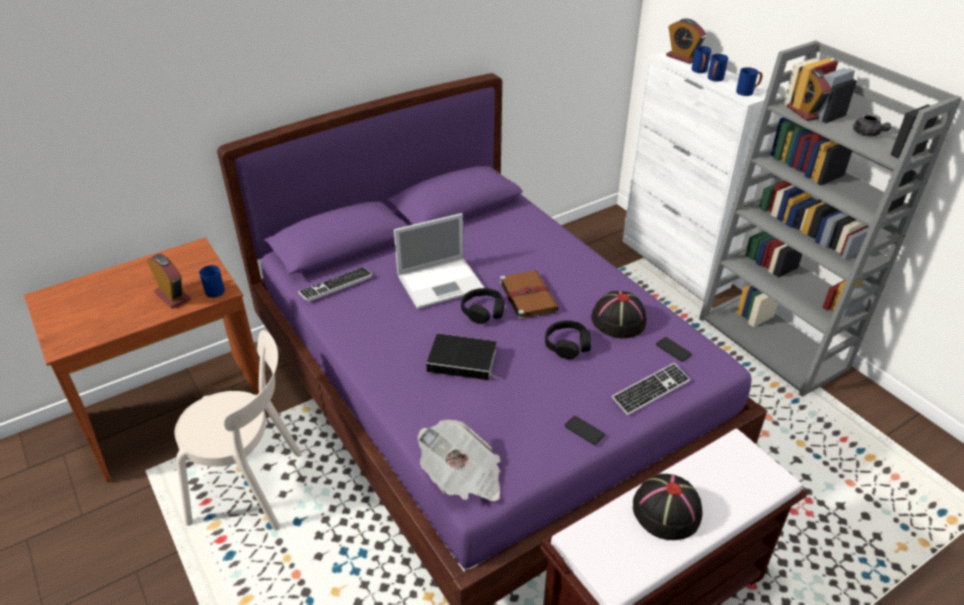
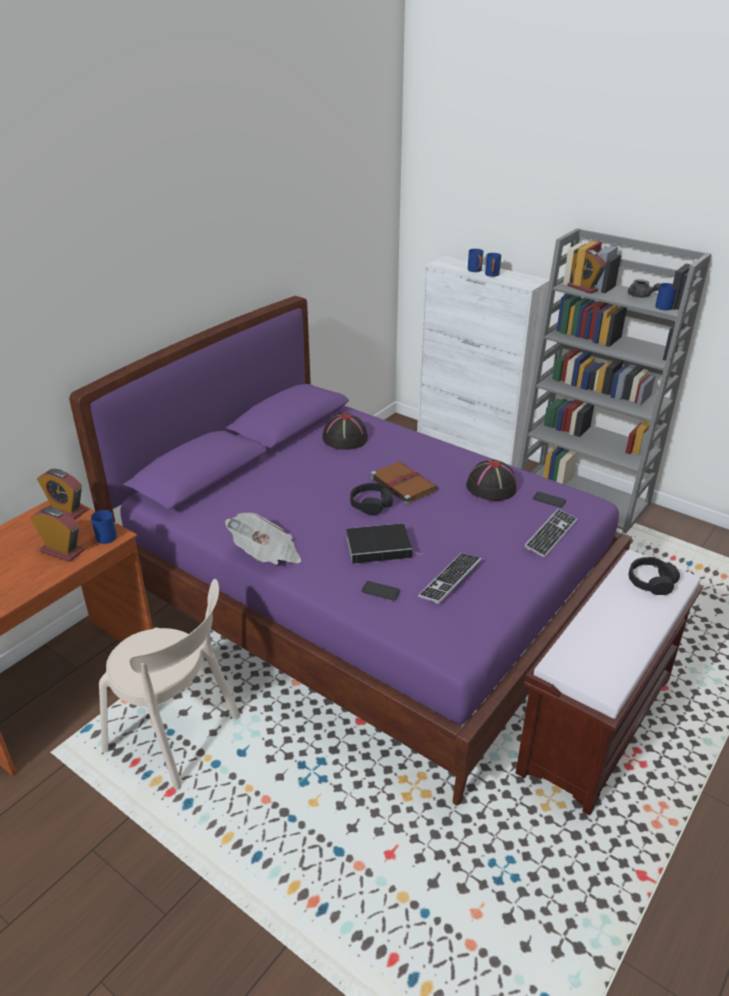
camera: 20 degrees left, 5 degrees down
(252, 488) = (178, 736): beige chair -> beige chair turned 45 degrees clockwise
(336, 285) = (217, 511): keyboard -> keyboard (450, 579)
(442, 282) = (318, 489): laptop -> none
(462, 477) = (437, 640): newspaper -> newspaper (266, 555)
(567, 345) = (461, 515): black headphones -> black headphones (651, 582)
(584, 430) = (517, 577): phone -> phone (380, 591)
(666, 510) = (613, 623): black hat -> black hat (344, 438)
(682, 57) = (454, 262): alarm clock -> alarm clock (66, 511)
(747, 92) = (525, 281): blue mug -> blue mug (665, 307)

